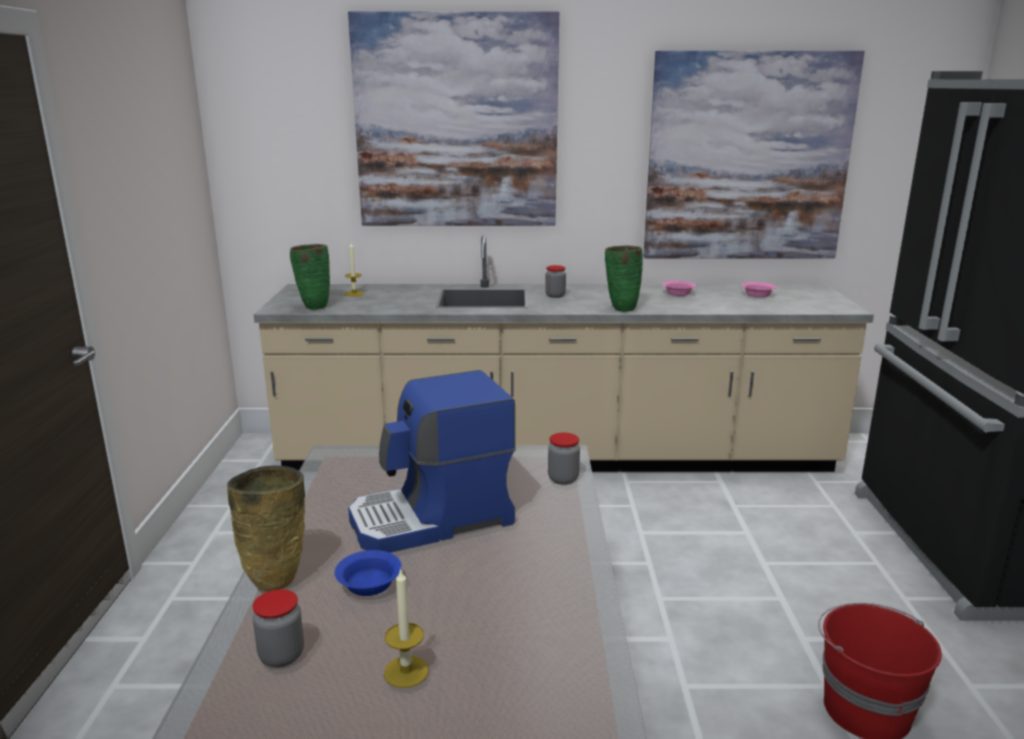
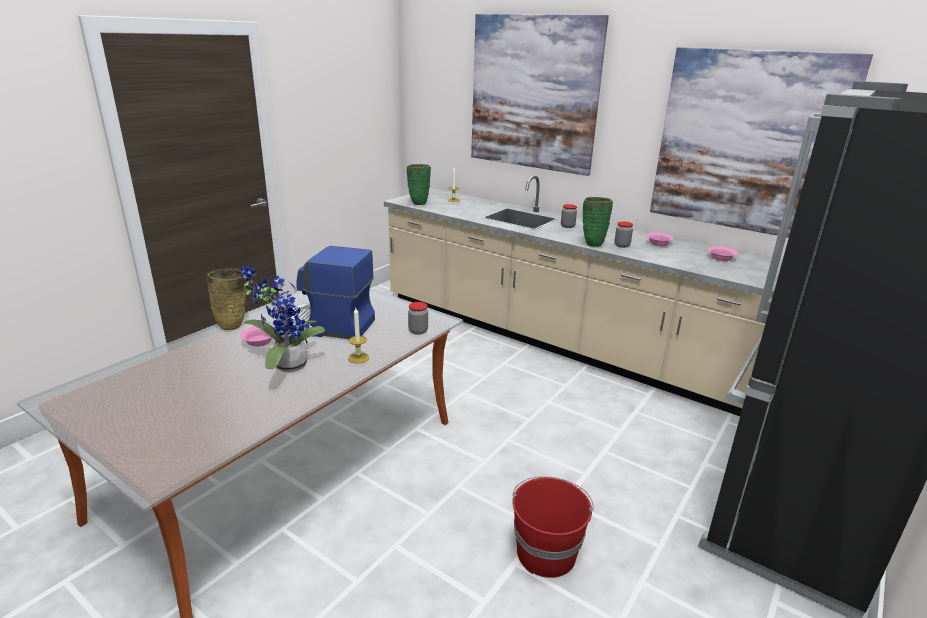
camera: 35 degrees right, 5 degrees up
(281, 656) = (191, 353): jar -> jar (622, 245)
(368, 584) = (259, 341): blue bowl -> pink bowl
(406, 671) = (218, 378): candle -> candle (358, 358)
(478, 600) = (286, 365): none -> potted plant

